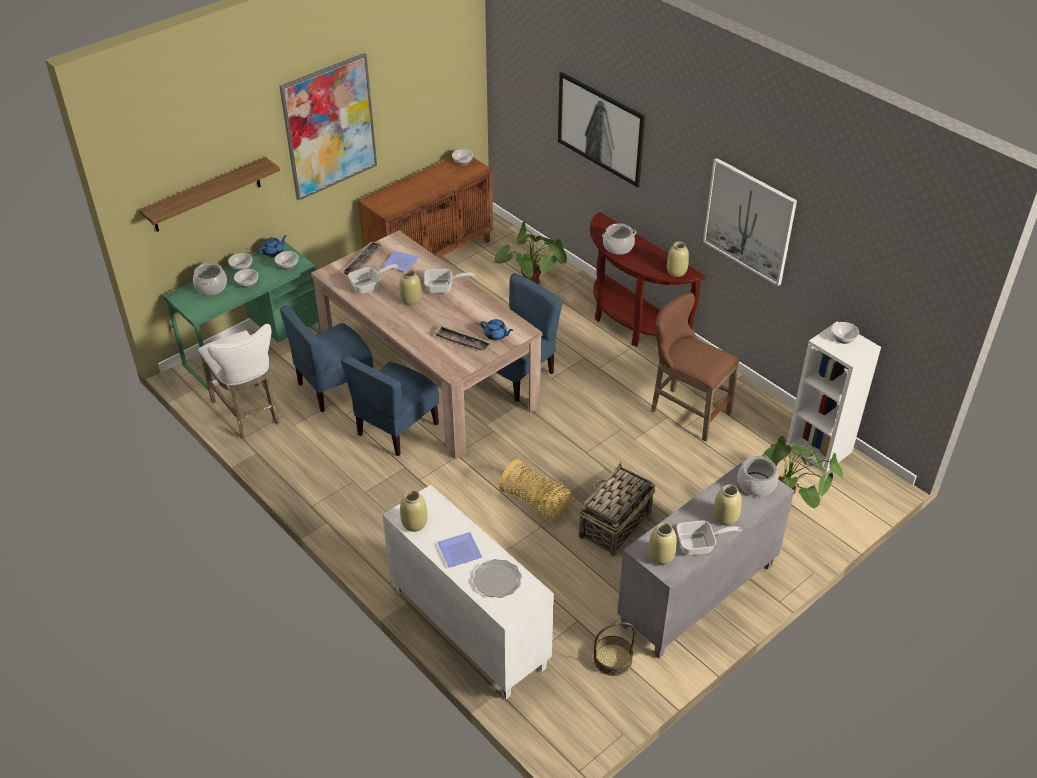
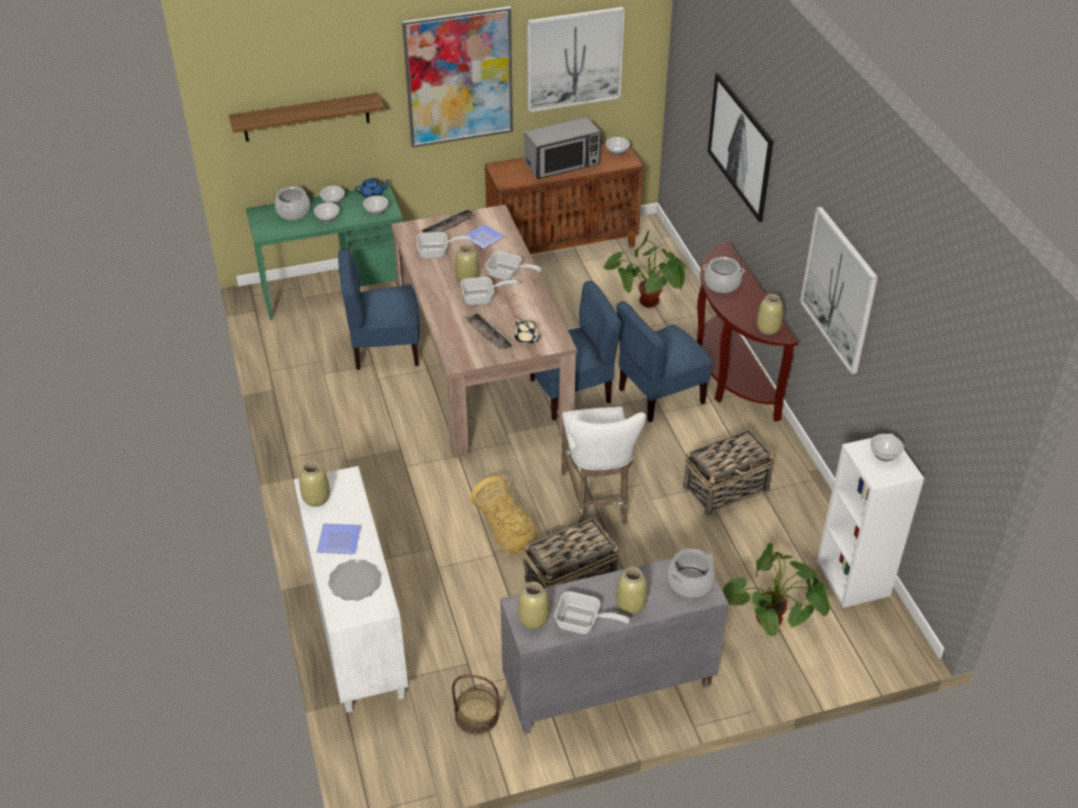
camera: 25 degrees right, 0 degrees up
(248, 414) = (289, 350): white stool -> white stool (596, 501)
(396, 429) = (416, 409): blue chair -> blue chair (660, 396)
(417, 89) = (574, 59): none -> picture
(425, 184) = (562, 164): none -> microwave
(435, 313) = (482, 298): none -> frying pan
(496, 335) = (527, 339): blue teapot -> beige teapot
(685, 411) = (727, 488): brown stool -> basket

